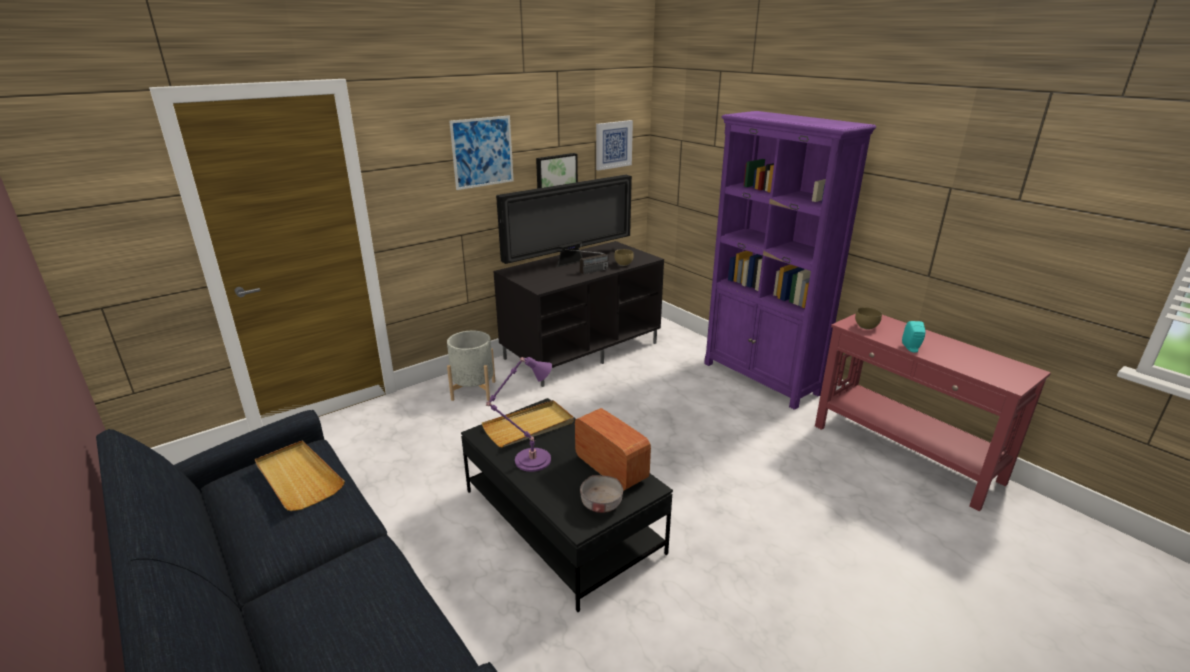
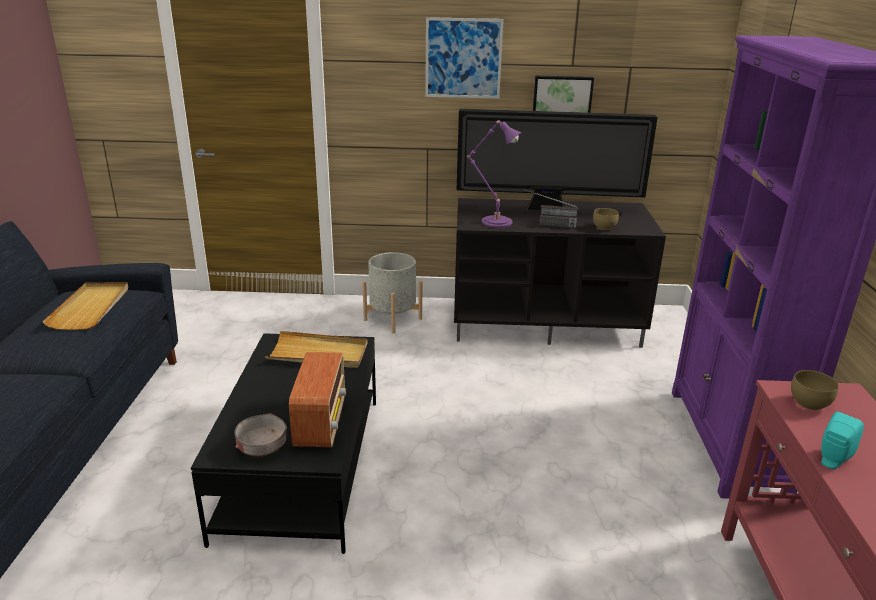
camera: 40 degrees right, 0 degrees up
(529, 460) = (272, 381): purple table lamp -> purple table lamp (494, 221)
(613, 144) = (659, 75): picture -> none

